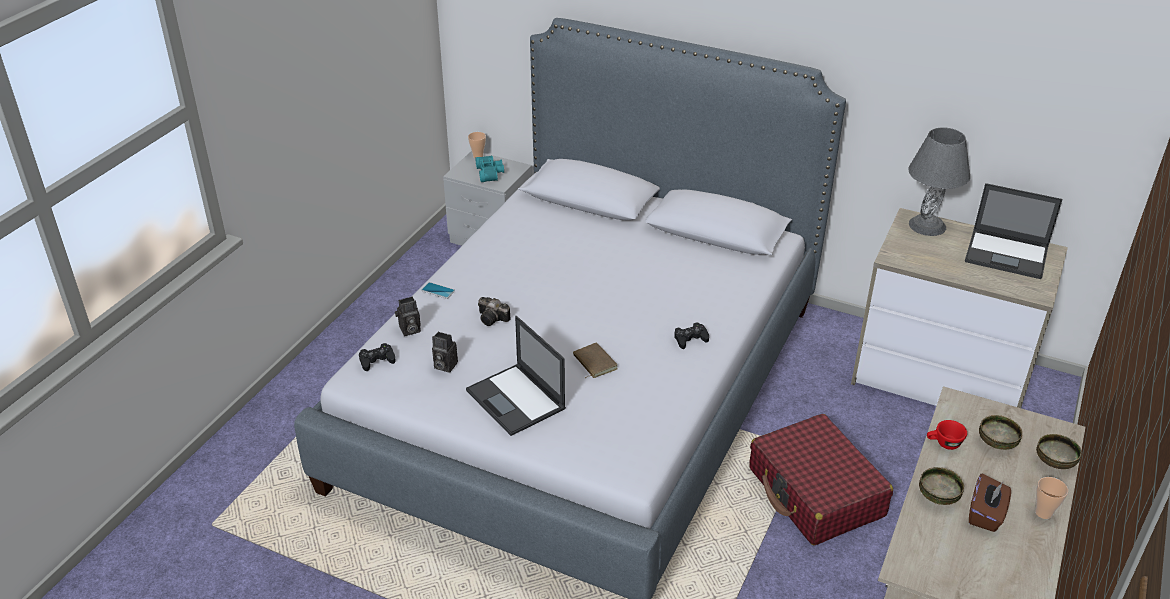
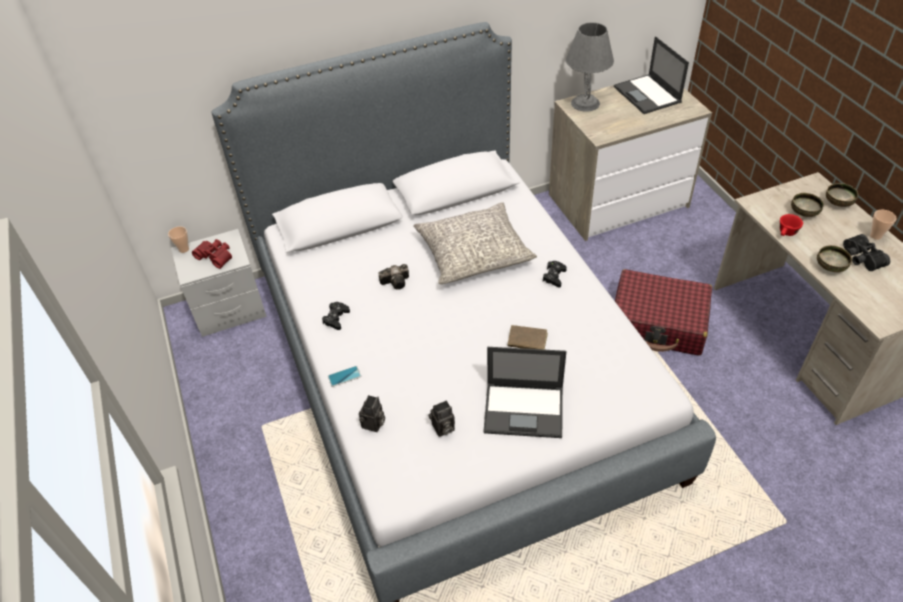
camera: 45 degrees left, 10 degrees up
(377, 360) = (389, 468): black game controller -> black game controller (336, 318)
(490, 173) = (216, 256): turquoise binoculars -> red binoculars
(493, 319) = (419, 364): camera -> camera (397, 282)
(655, 281) = (473, 253): none -> grey pillow
(986, 514) = (860, 258): brown tissue box -> black binoculars
(1007, 255) = (647, 95): laptop -> laptop turned 90 degrees clockwise

